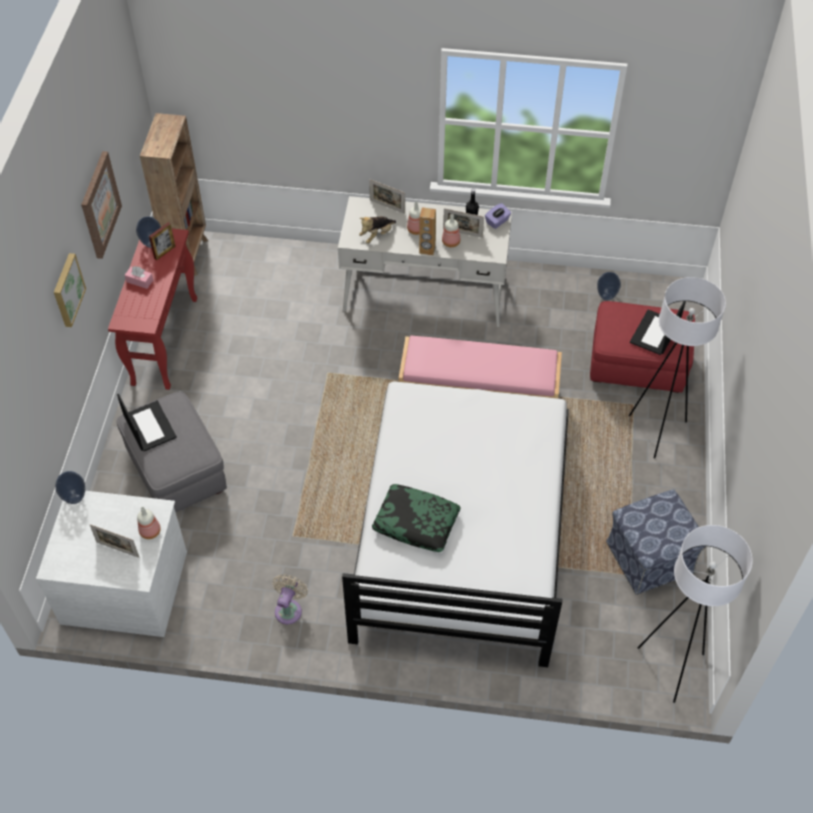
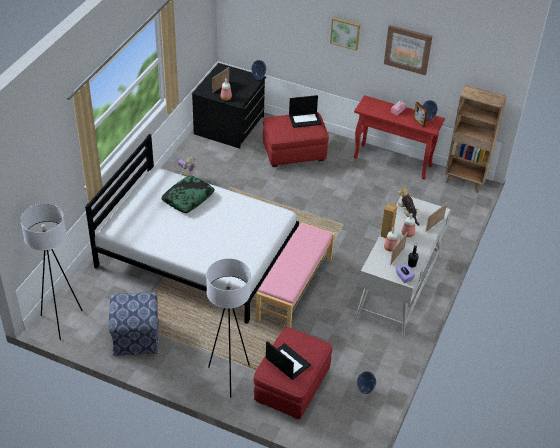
camera: 105 degrees right, 10 degrees down
(125, 585) = (230, 126): white dresser -> black dresser
(176, 470) = (294, 152): grey ottoman -> red ottoman

